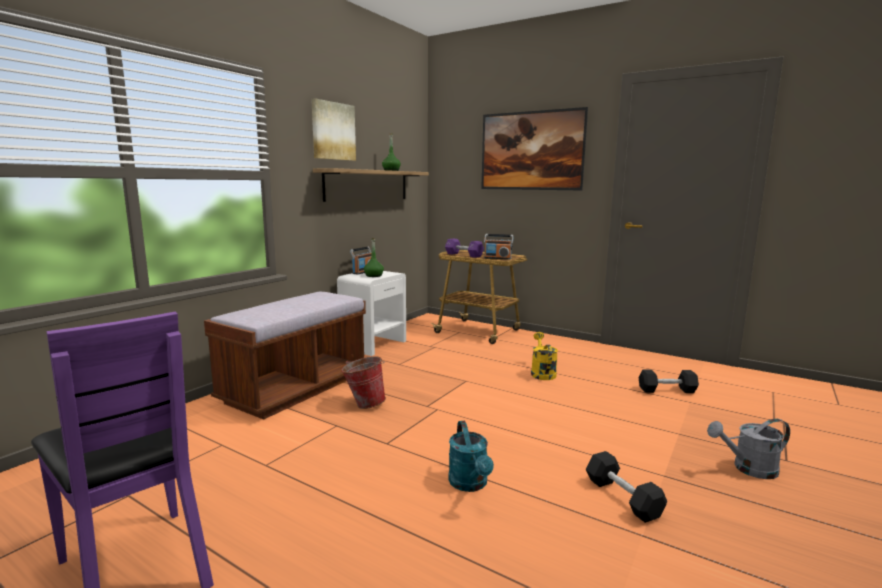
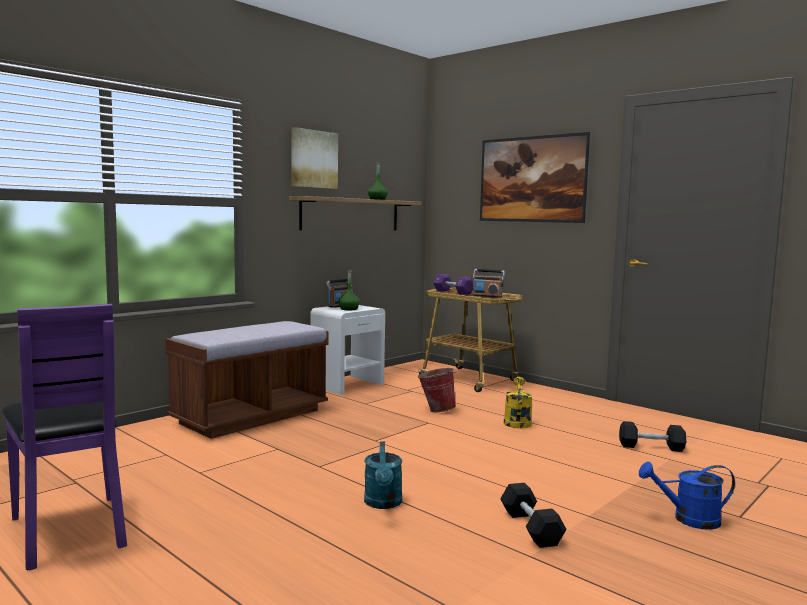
camera: 10 degrees right, 5 degrees down
(364, 404) = (312, 434): bucket -> bucket (436, 410)
(748, 469) = (688, 519): grey watering can -> blue watering can

